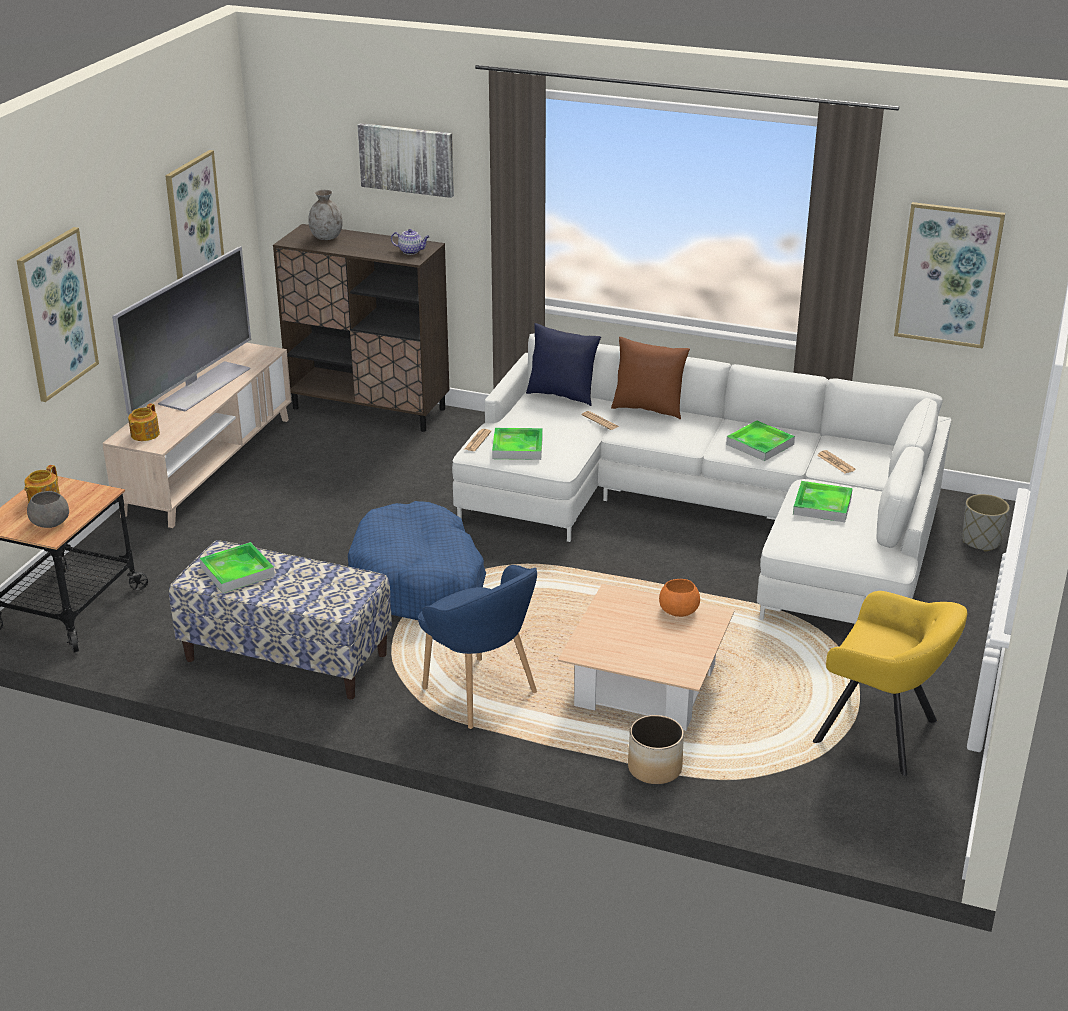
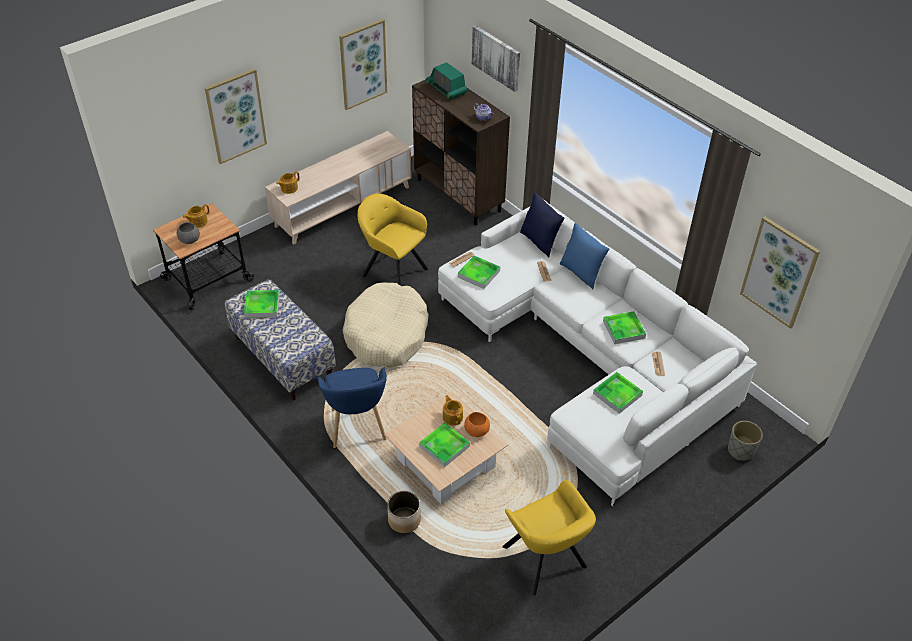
camera: 30 degrees right, 15 degrees up
(203, 386) = (345, 162): television -> none
(327, 237) = (446, 89): grey vase -> radio
(356, 511) = (393, 270): none -> yellow armchair
(418, 580) = (386, 334): blue dog bed -> beige dog bed
(632, 608) = (452, 417): none -> teapot
(648, 409) = (581, 273): brown pillow -> blue pillow
(655, 642) = (444, 446): none -> tray

